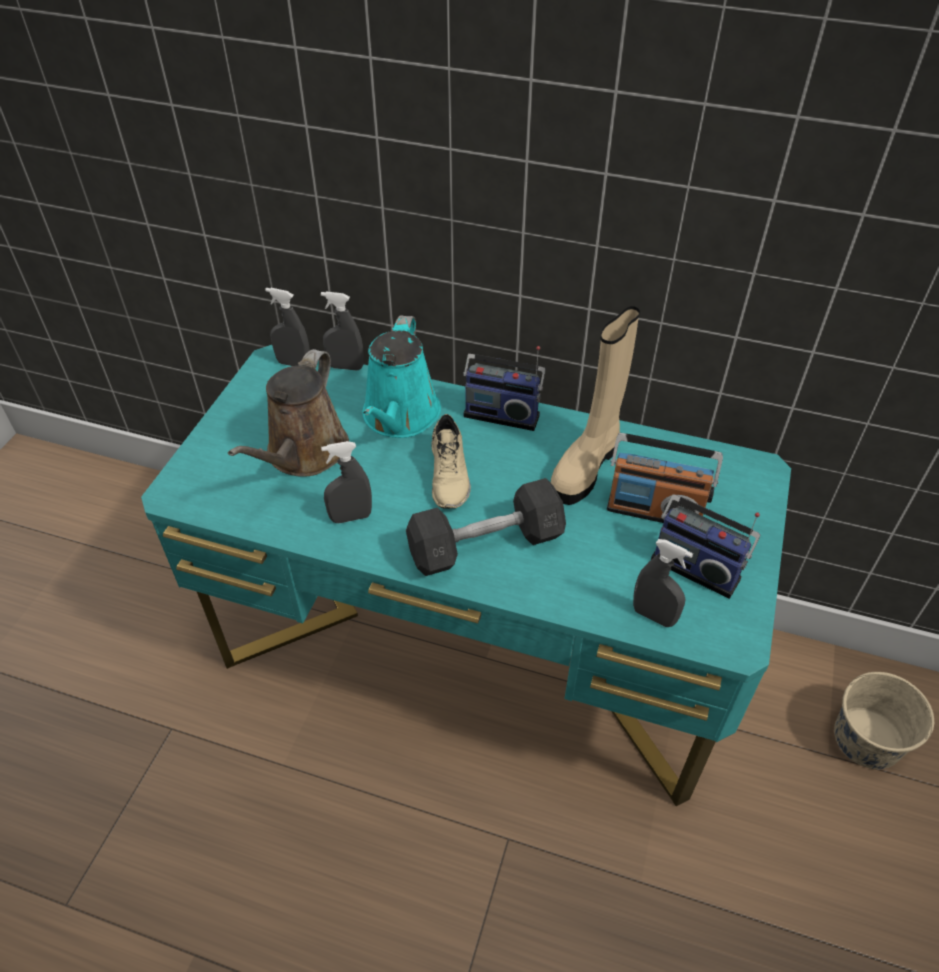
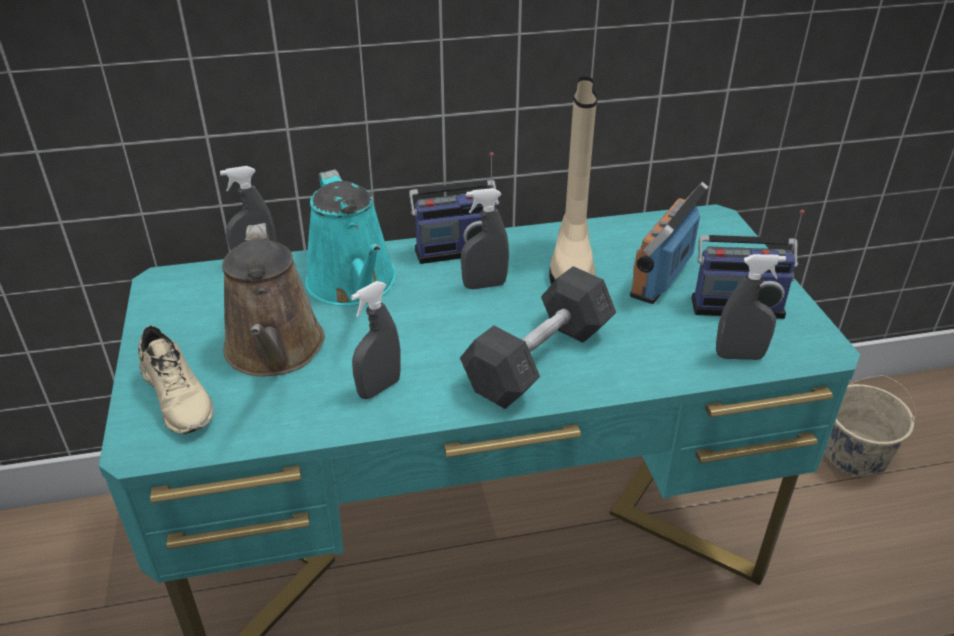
camera: 30 degrees left, 10 degrees down
(294, 364) = (192, 276): grey spray bottle -> grey spray bottle (484, 285)
(450, 475) = (450, 315): beige shoe -> beige shoe (179, 397)
(654, 510) = (661, 277): radio -> radio turned 135 degrees clockwise

